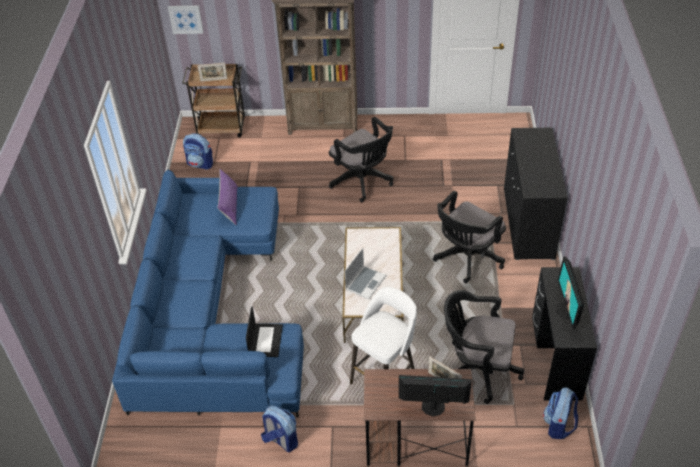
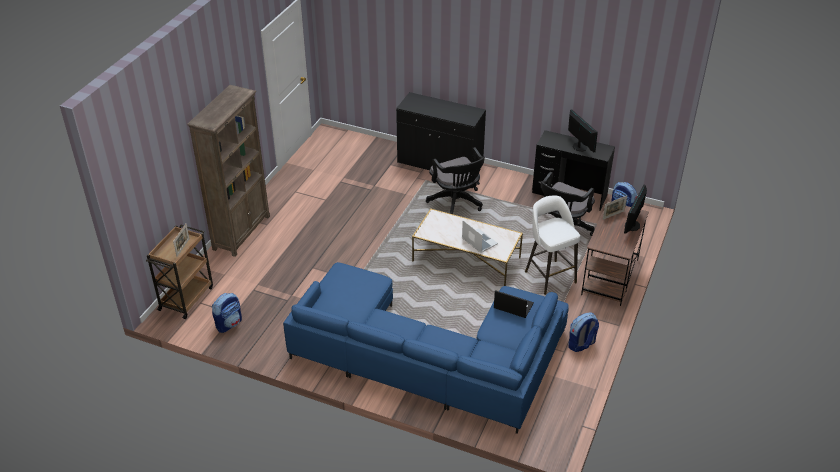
camera: 70 degrees left, 5 degrees down
(186, 19) = (133, 211): picture -> none
(229, 205) = (343, 293): purple pillow -> none
(363, 182) = (334, 229): black office chair -> none
(566, 310) = (579, 147): monitor -> monitor turned 135 degrees counterclockwise

